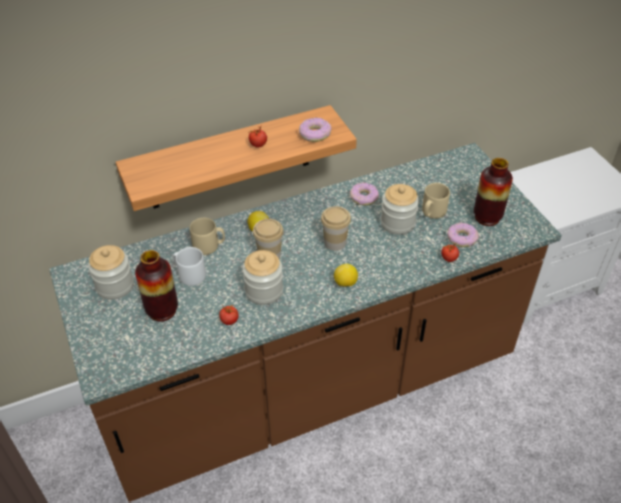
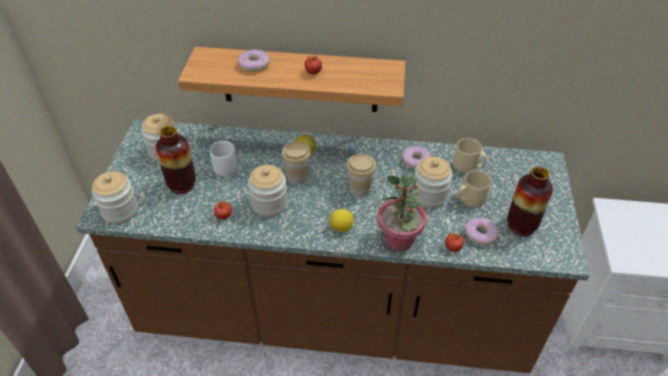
camera: 30 degrees right, 0 degrees up
(119, 363) = (120, 210): none -> jar
(209, 246) = (257, 149): beige mug -> beige mug (468, 166)
(314, 134) = (369, 80): donut -> donut (254, 65)
(402, 272) = (399, 240): none -> potted plant

